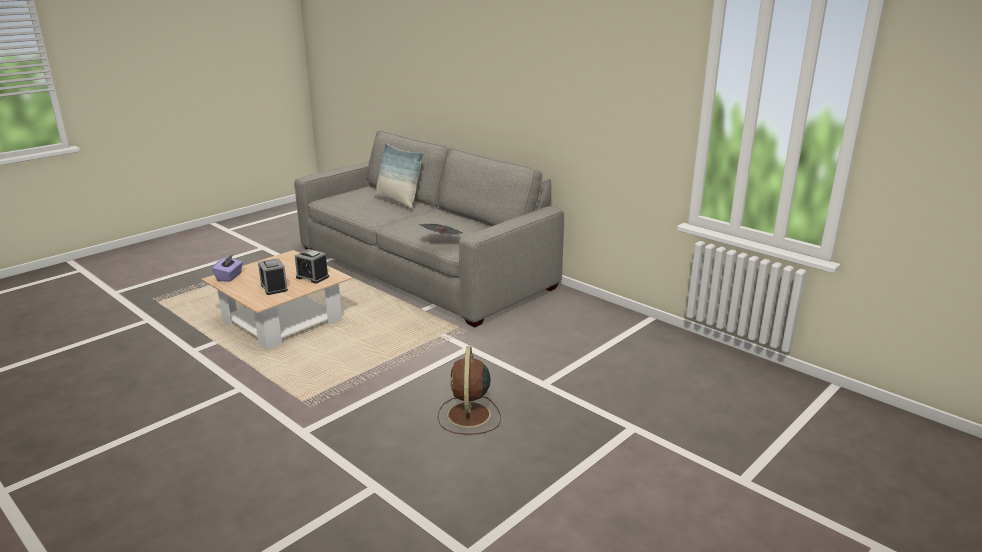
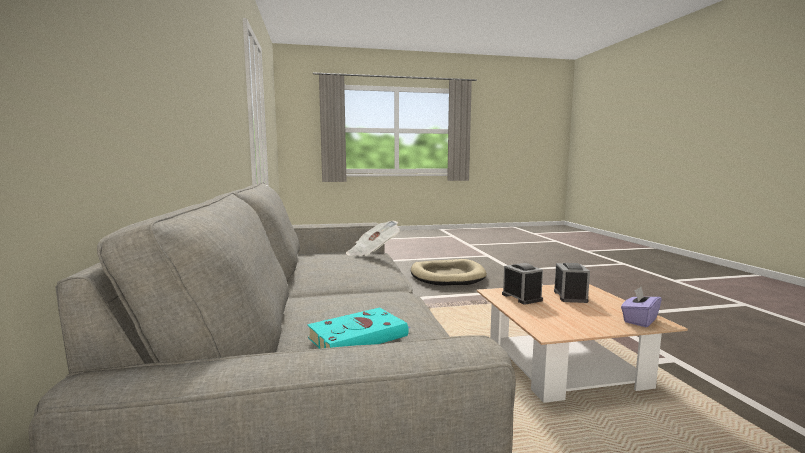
camera: 145 degrees left, 15 degrees down
(358, 197) = (360, 337): none -> turquoise book
(398, 201) = (312, 307): pillow -> none
(468, 416) = (447, 276): brown fan -> beige dog bed

